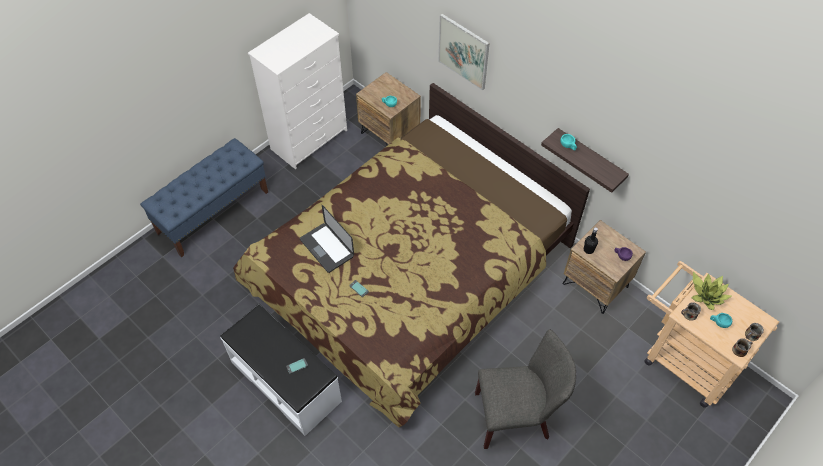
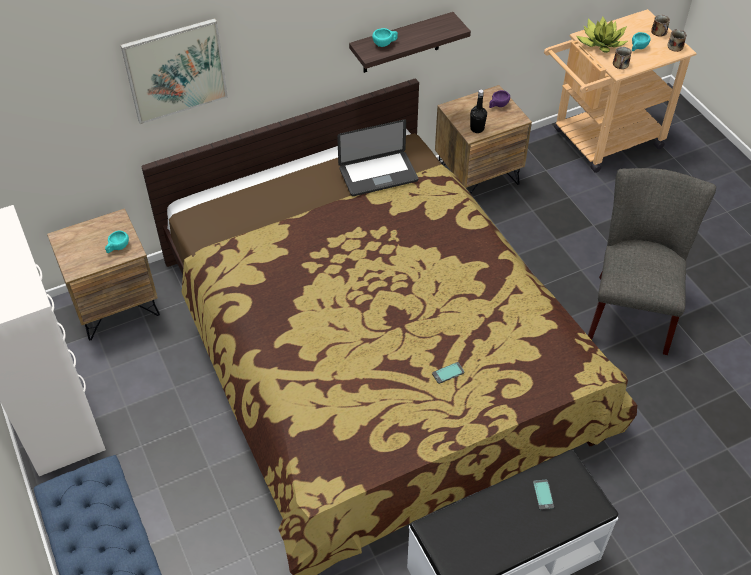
camera: 70 degrees left, 5 degrees down
(327, 248) = (358, 394): laptop -> laptop (378, 175)

